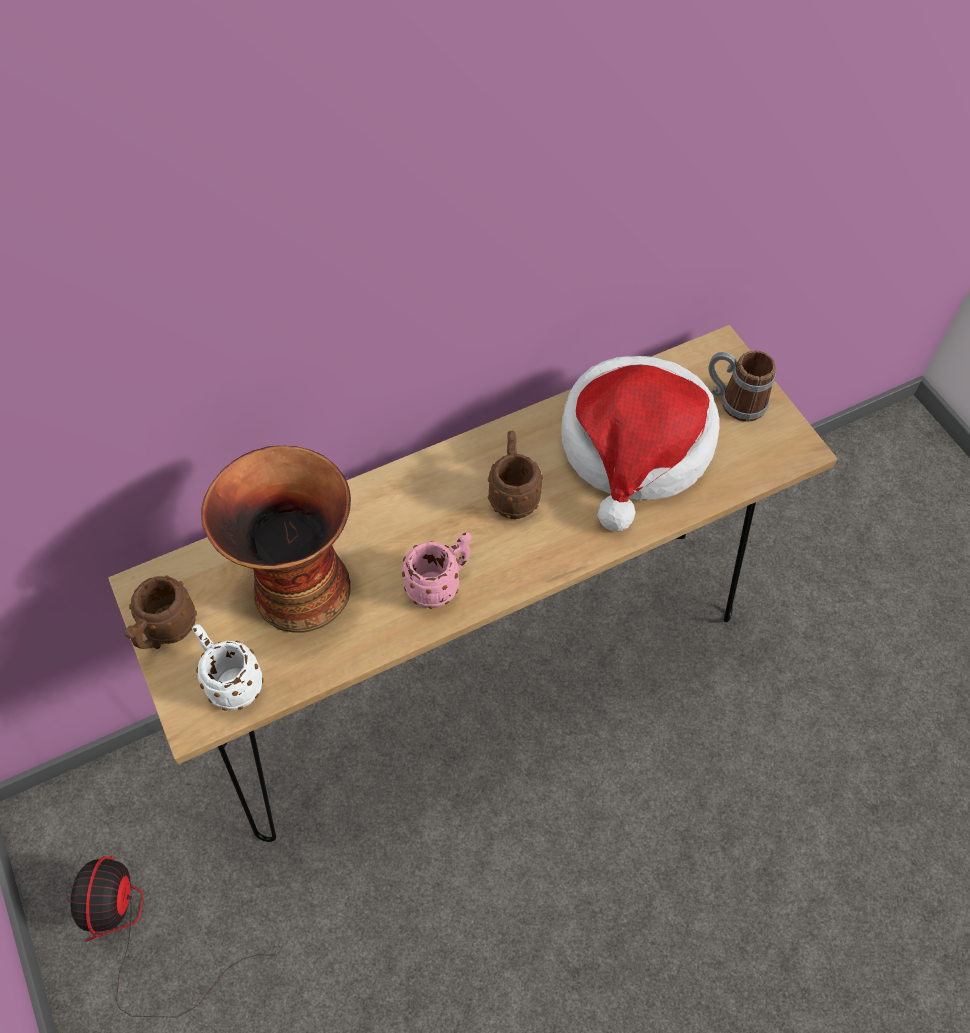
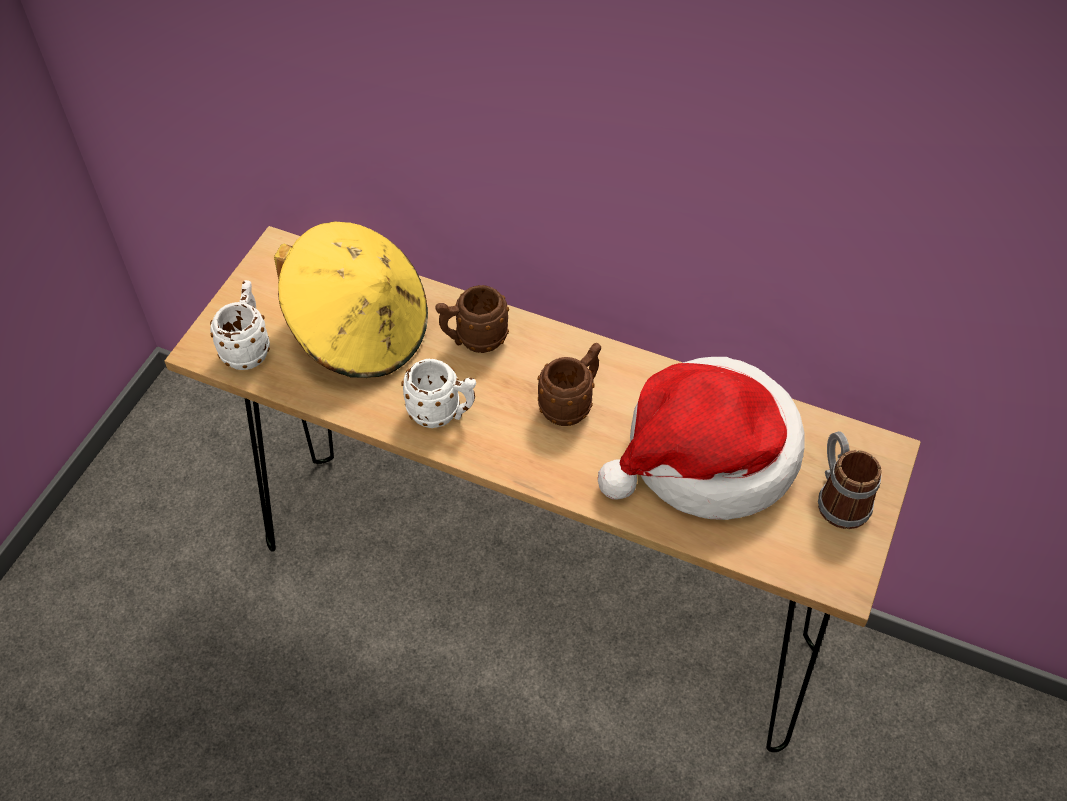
camera: 50 degrees right, 5 degrees down
(139, 934) = (140, 523): fan -> none
(166, 632) = (254, 286): brown mug -> brown mug (473, 340)
(300, 586) = (360, 331): vase -> yellow hat
(440, 584) = (442, 413): pink mug -> white mug

